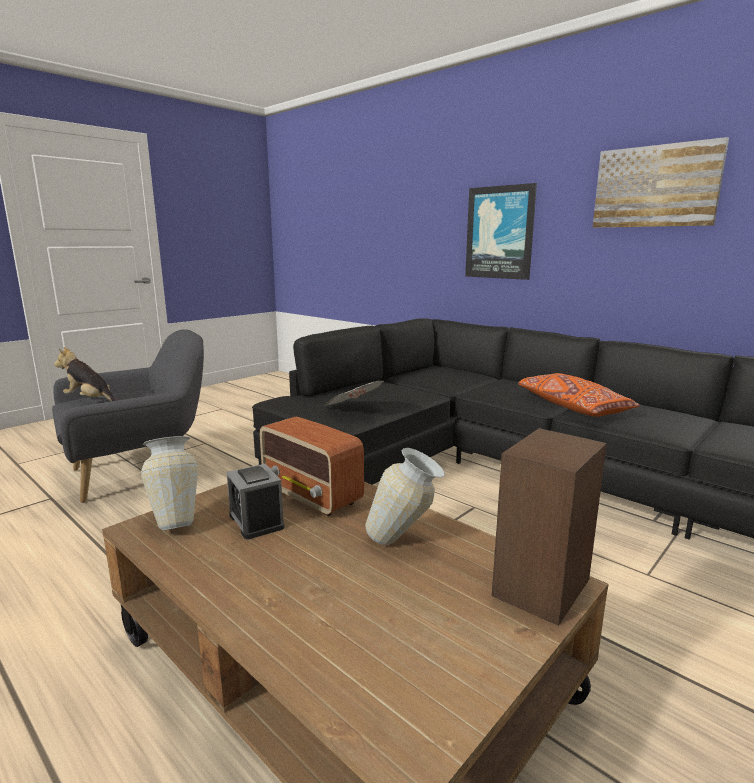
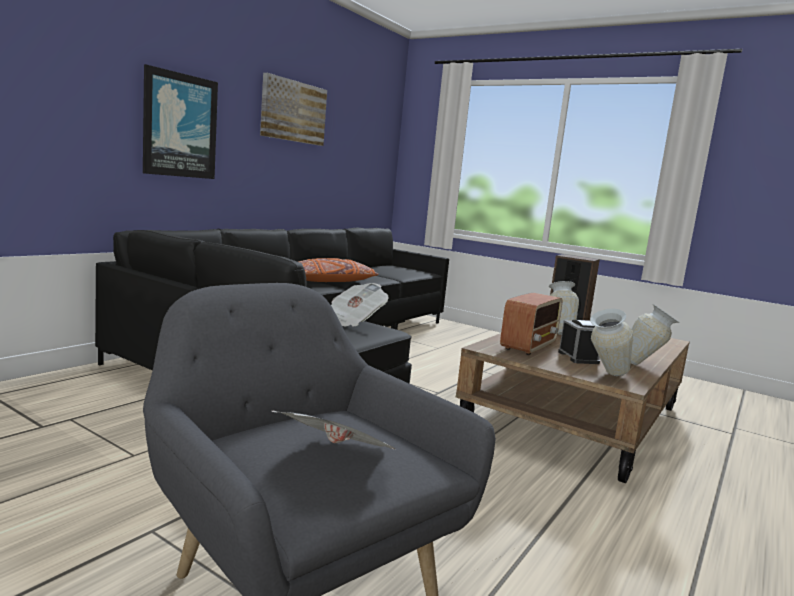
camera: 100 degrees left, 5 degrees down
(91, 401) = (337, 463): plush toy -> newspaper
(200, 577) = (645, 366): none -> vase
(256, 521) = (578, 357): alarm clock -> alarm clock turned 60 degrees counterclockwise

